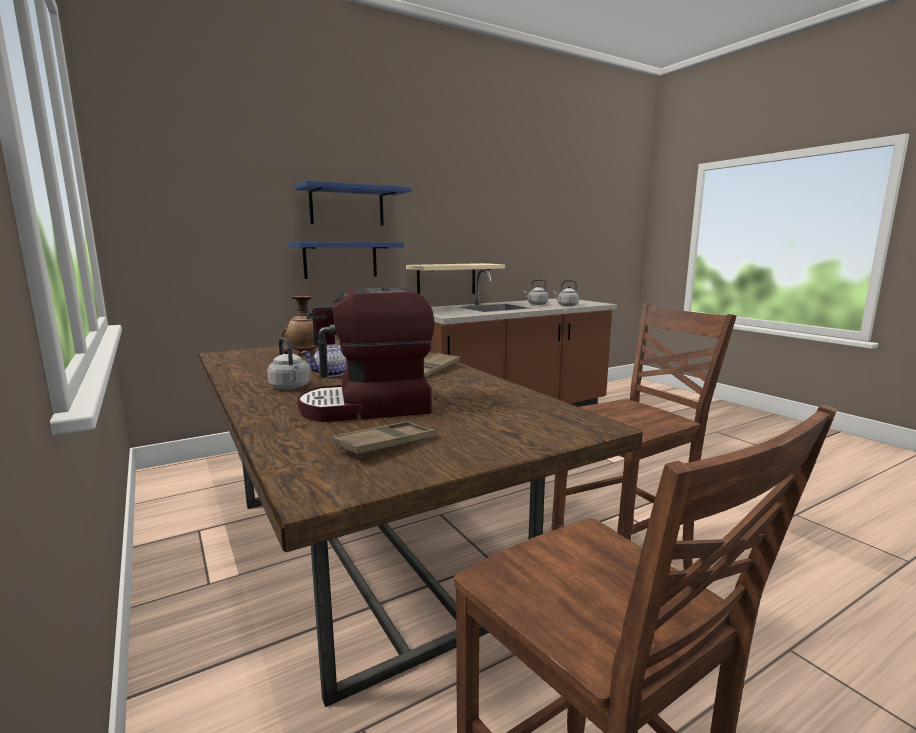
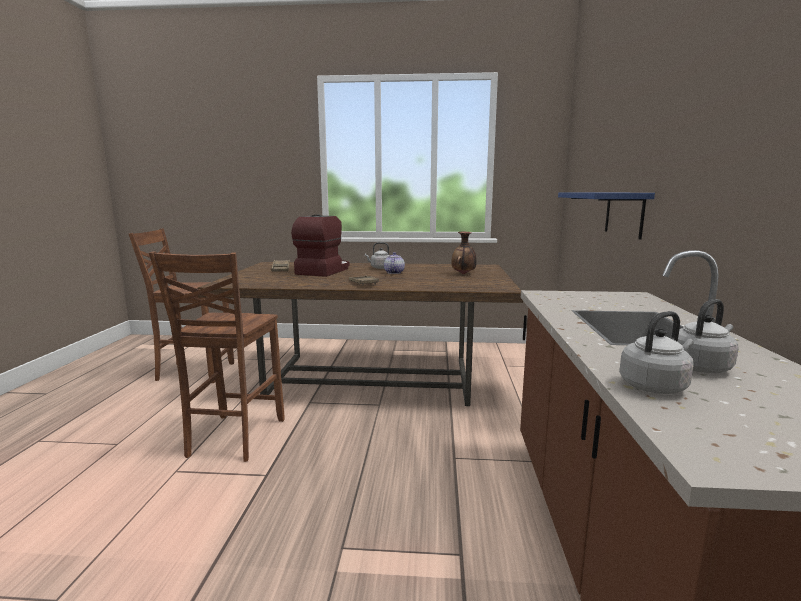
camera: 125 degrees right, 0 degrees up
(347, 206) = (636, 147): blue shelf -> none
(446, 279) = (703, 264): beige shelf -> none

